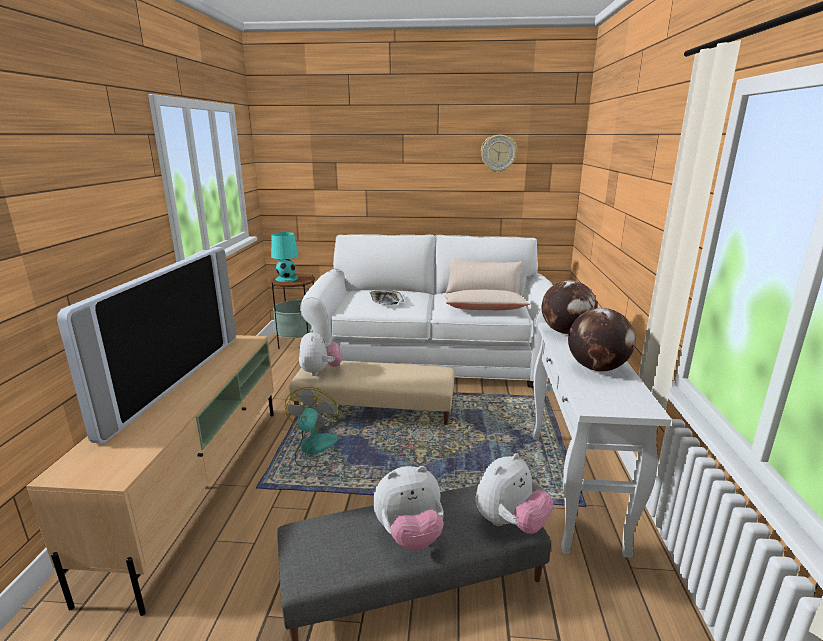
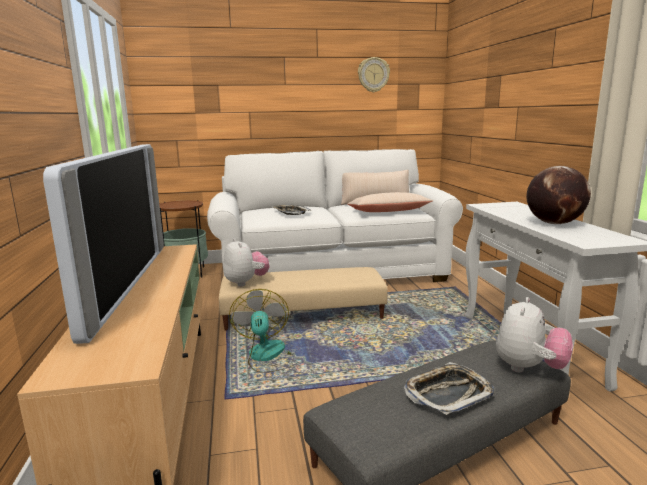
camera: 15 degrees left, 5 degrees down
(287, 278) = (173, 204): turquoise table lamp -> none
(409, 535) = (448, 393): plush toy -> tray
(566, 332) = (498, 207): globe -> none

